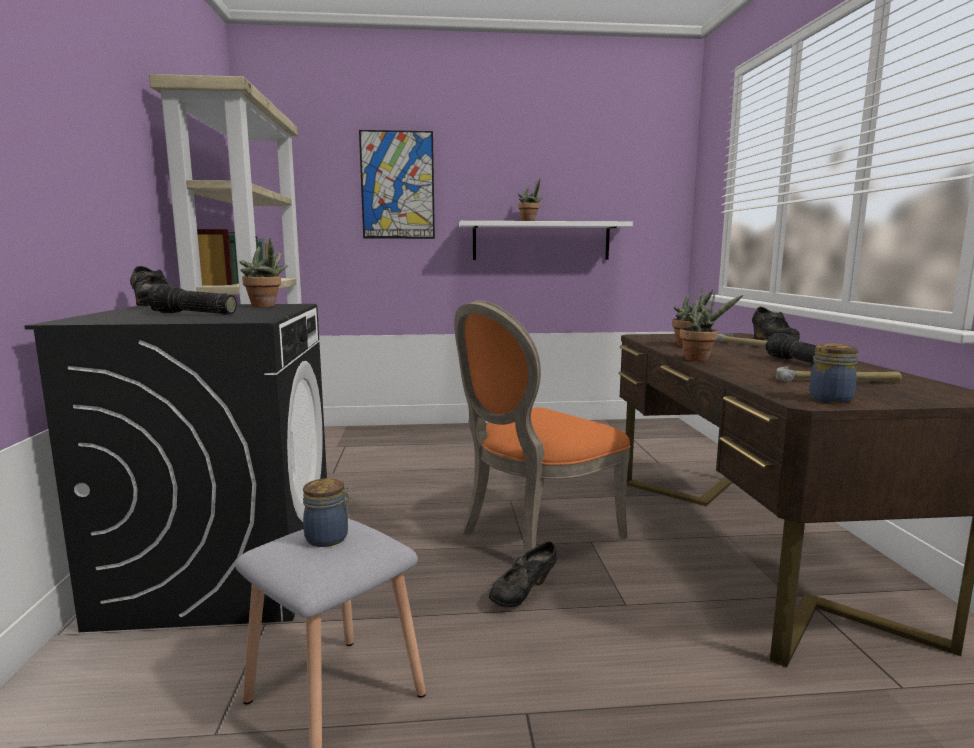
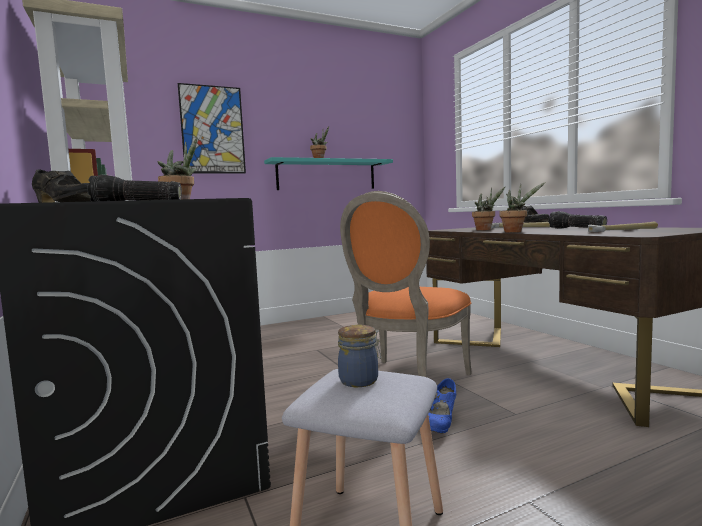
camera: 20 degrees left, 5 degrees down
(523, 595) = (440, 424): black shoe -> blue shoe
(541, 241) = (326, 175): white shelf -> turquoise shelf
(828, 398) = (648, 233): jar -> none

